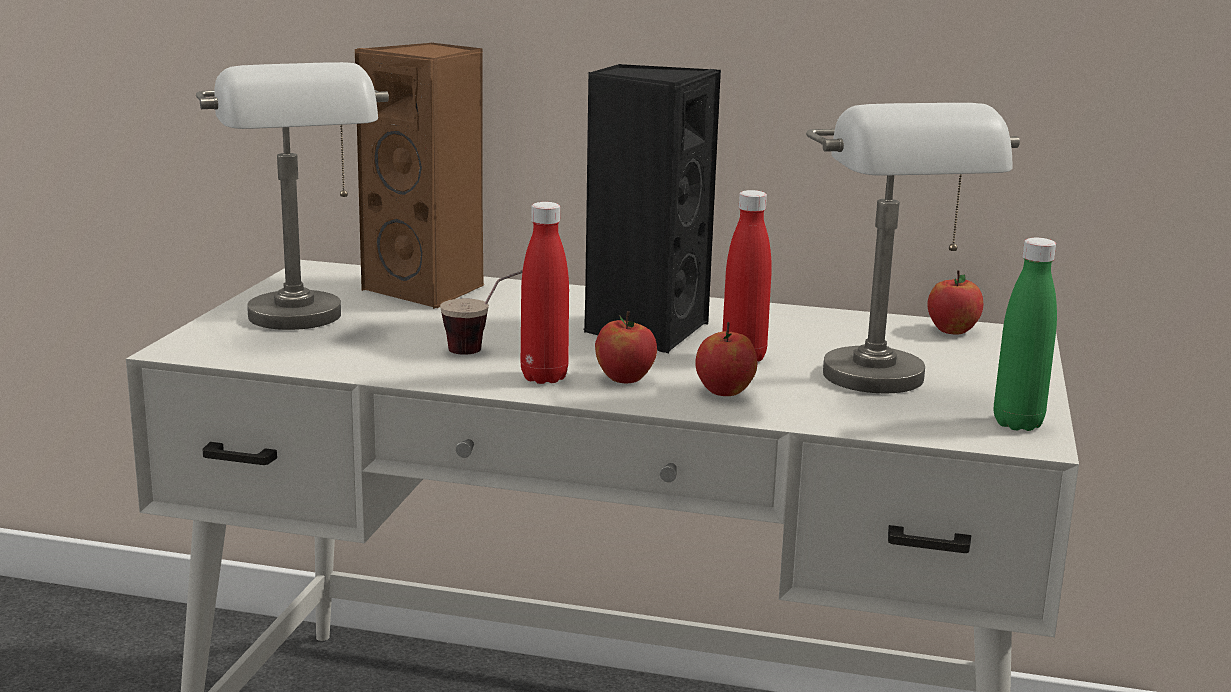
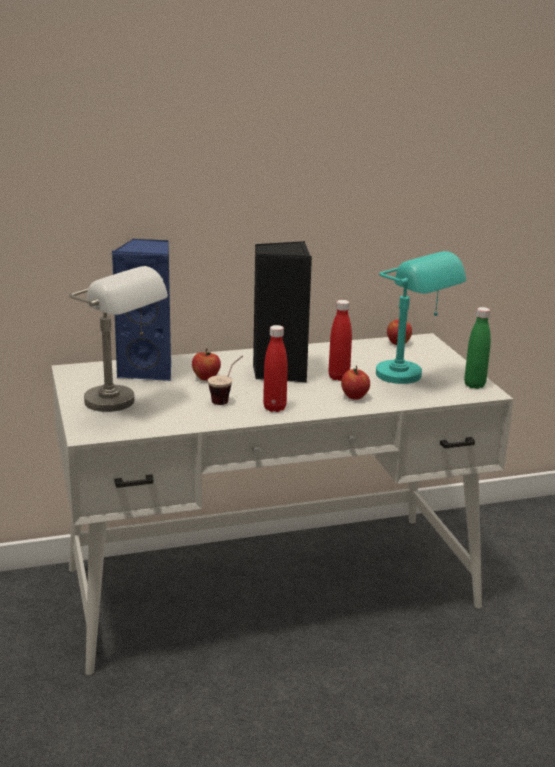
camera: 30 degrees left, 5 degrees up
(429, 290) = (149, 370): brown speaker -> blue speaker
(625, 379) = (308, 400): apple -> apple (206, 378)
(890, 388) = (412, 379): grey table lamp -> turquoise table lamp

